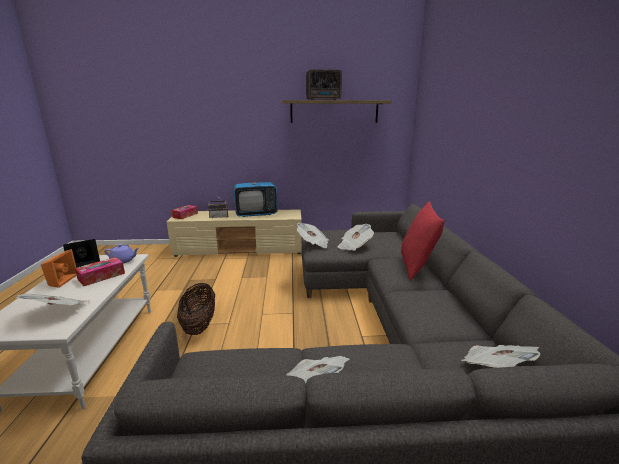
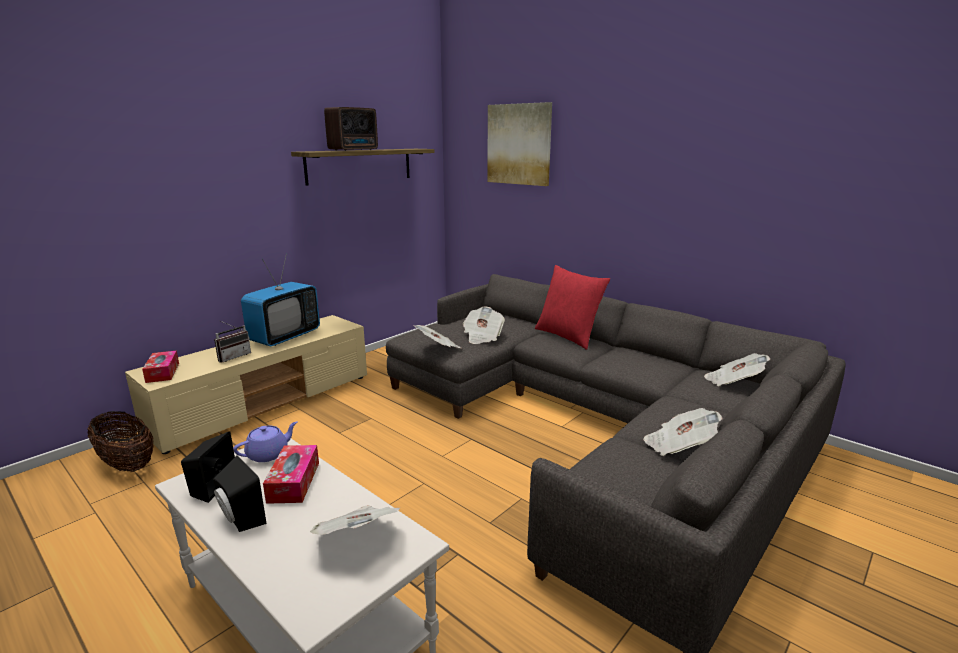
camera: 45 degrees left, 0 degrees up
(60, 281) = (239, 518): orange speaker -> black speaker
(199, 325) = (394, 504): basket -> basket (127, 464)
(447, 94) = (519, 144): none -> picture

